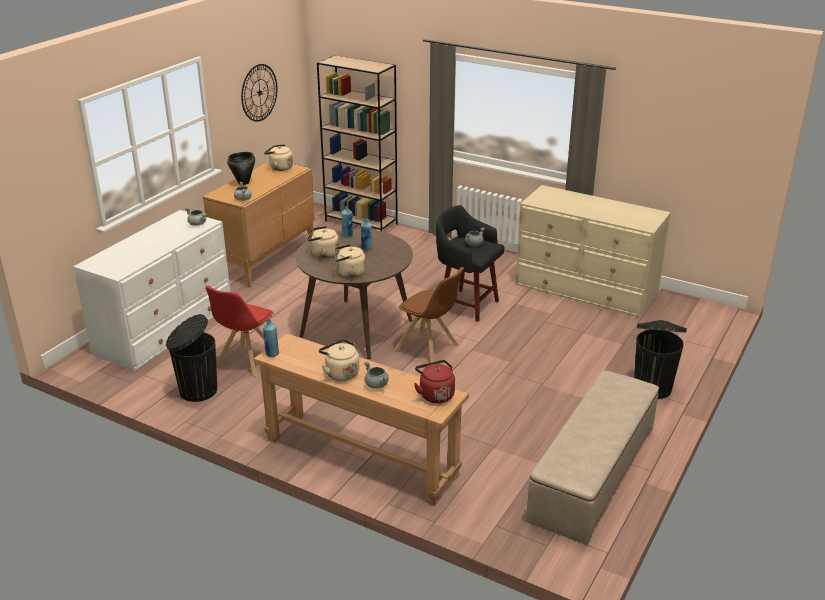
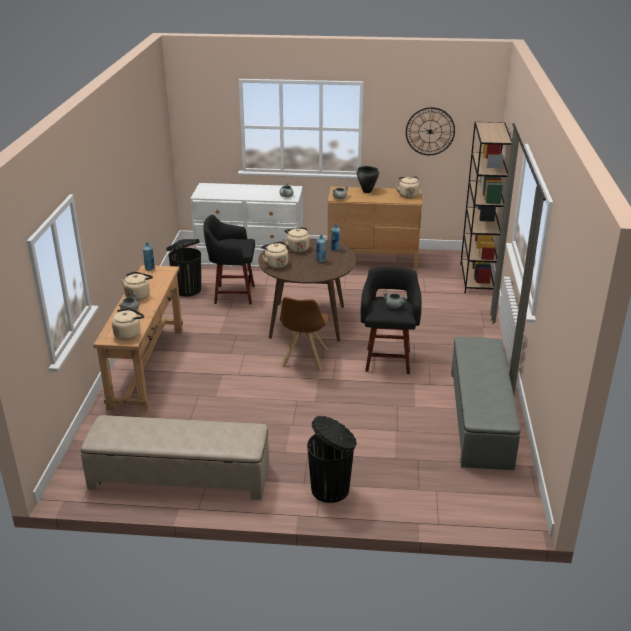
camera: 65 degrees right, 0 degrees up
(246, 361) = (232, 294): red chair -> black stool
(435, 394) = (128, 334): red kettle -> beige kettle
(586, 289) = (480, 417): beige dresser -> grey bench

